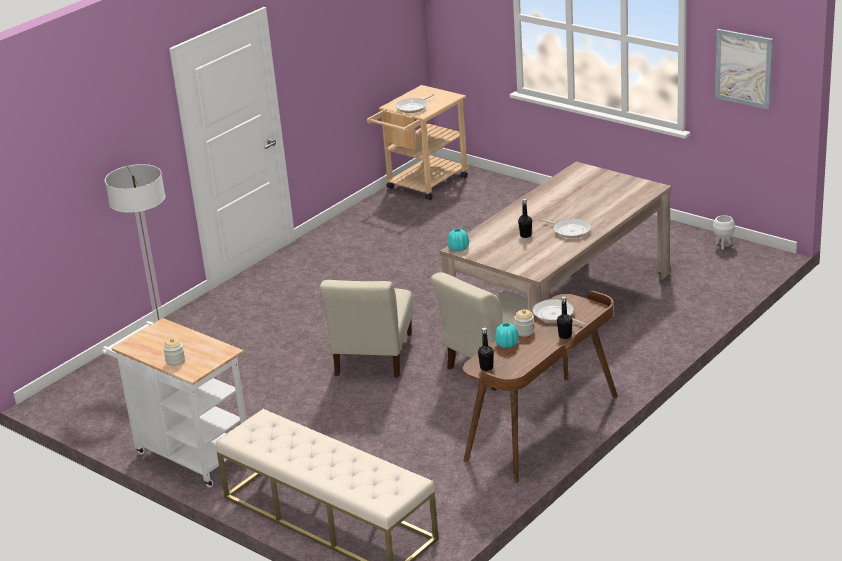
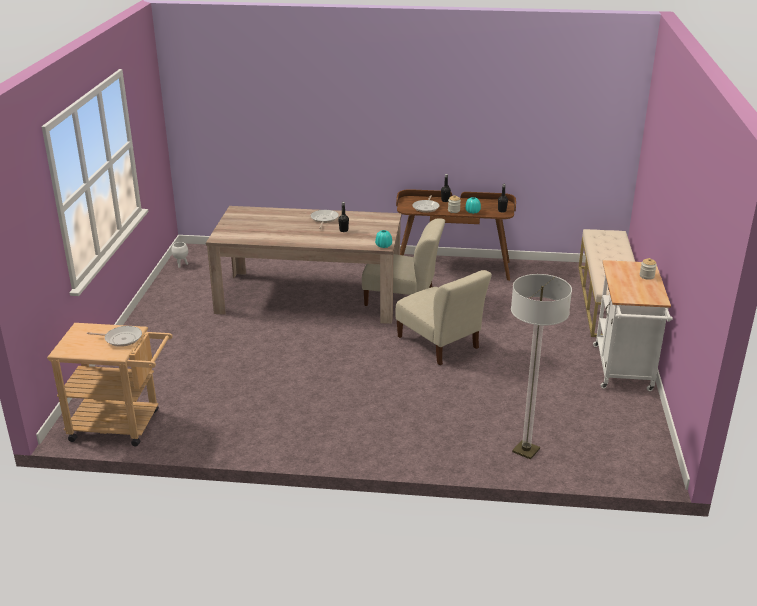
camera: 125 degrees left, 0 degrees up
(373, 357) = (439, 344): beige chair -> beige chair turned 75 degrees clockwise
(744, 68) = (150, 130): picture -> none

